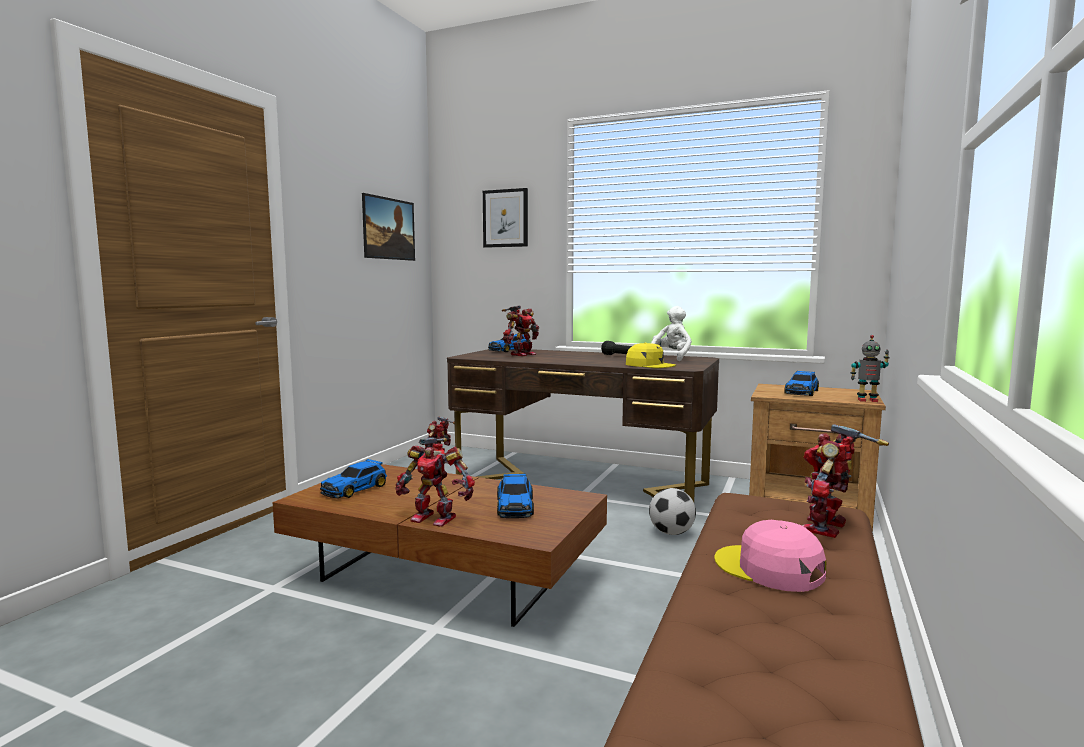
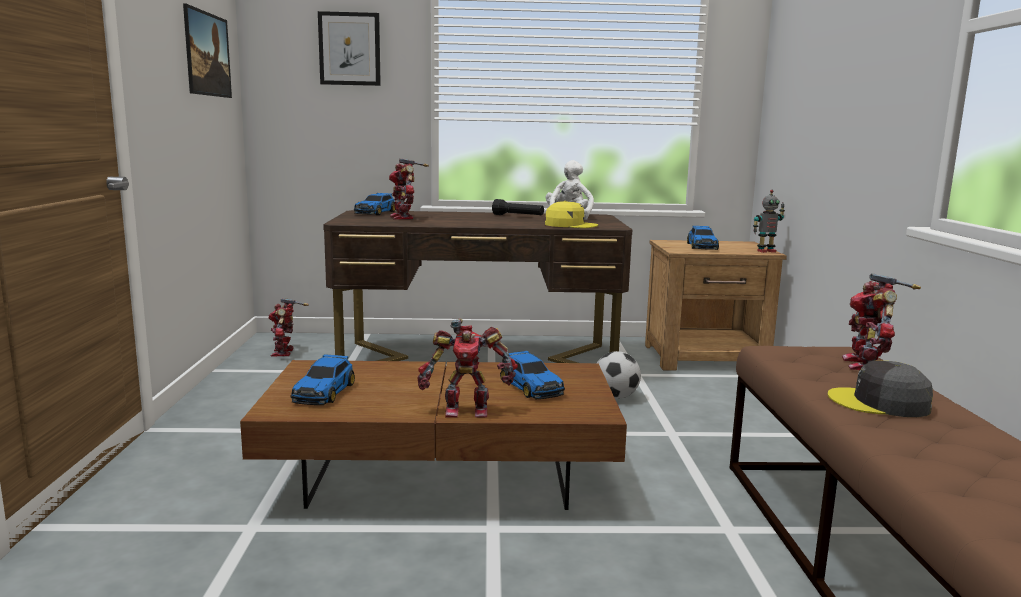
camera: 25 degrees left, 5 degrees up
(521, 354) = (404, 217): toy robot -> toy robot turned 150 degrees clockwise
(769, 569) = (879, 403): pink cap -> grey cap

